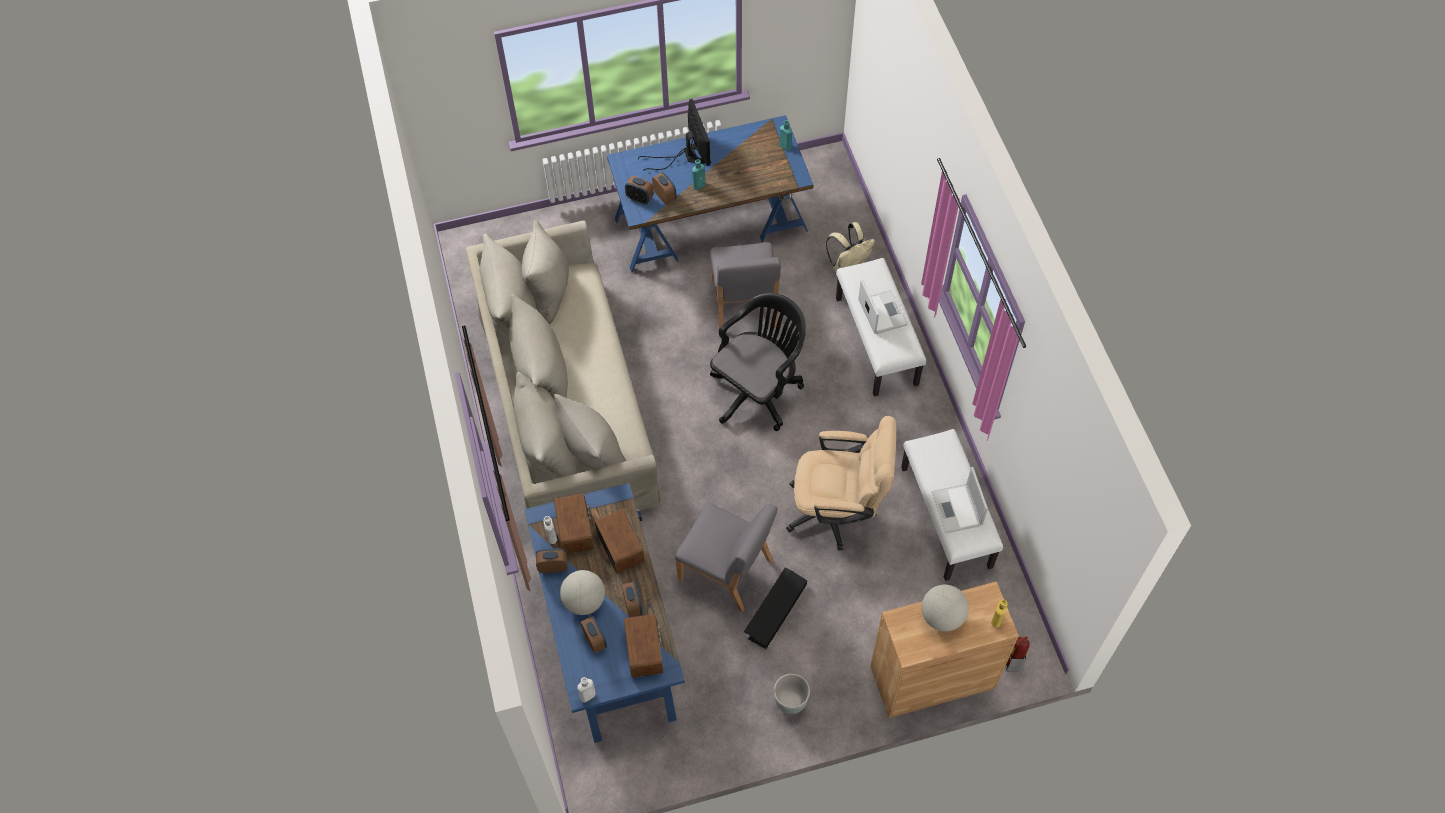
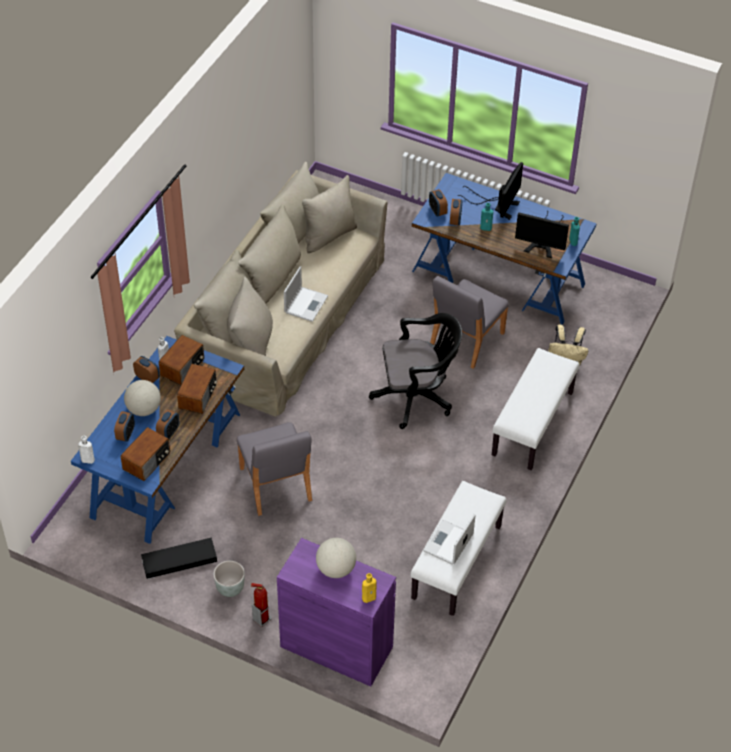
camera: 40 degrees right, 10 degrees down
(761, 166) = (542, 243): none -> monitor
(775, 610) = (280, 530): black storage box -> black storage box (179, 561)
(838, 511) = (387, 505): beige office chair -> none
(881, 312) = (536, 392): laptop -> laptop (306, 303)
(932, 677) = (336, 647): brown cabinet -> purple cabinet
(1012, 664) = (399, 682): fire extinguisher -> fire extinguisher (262, 619)

